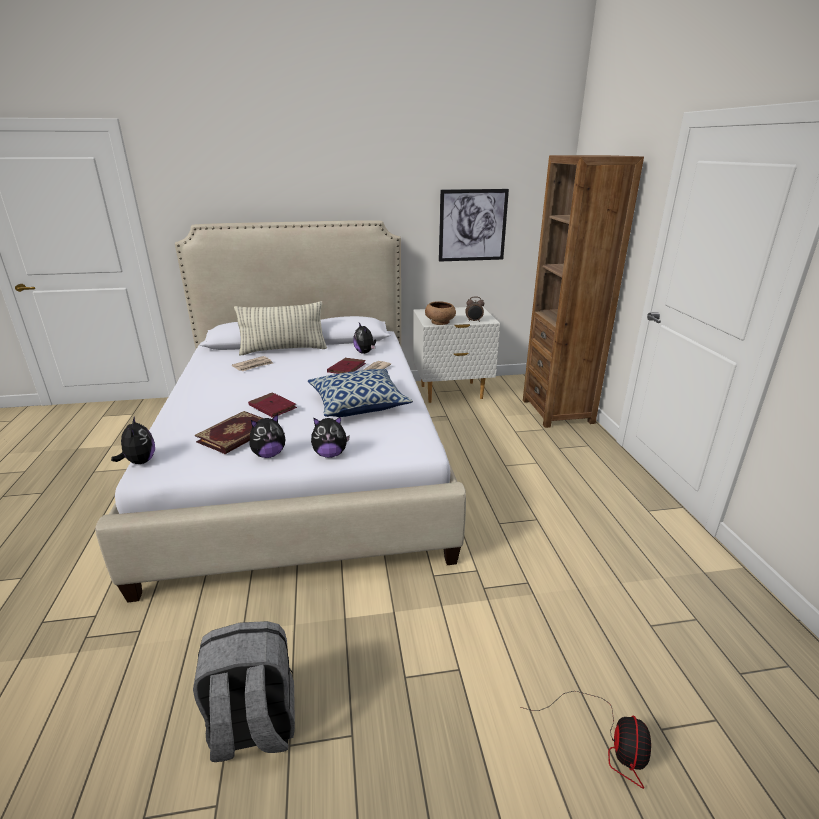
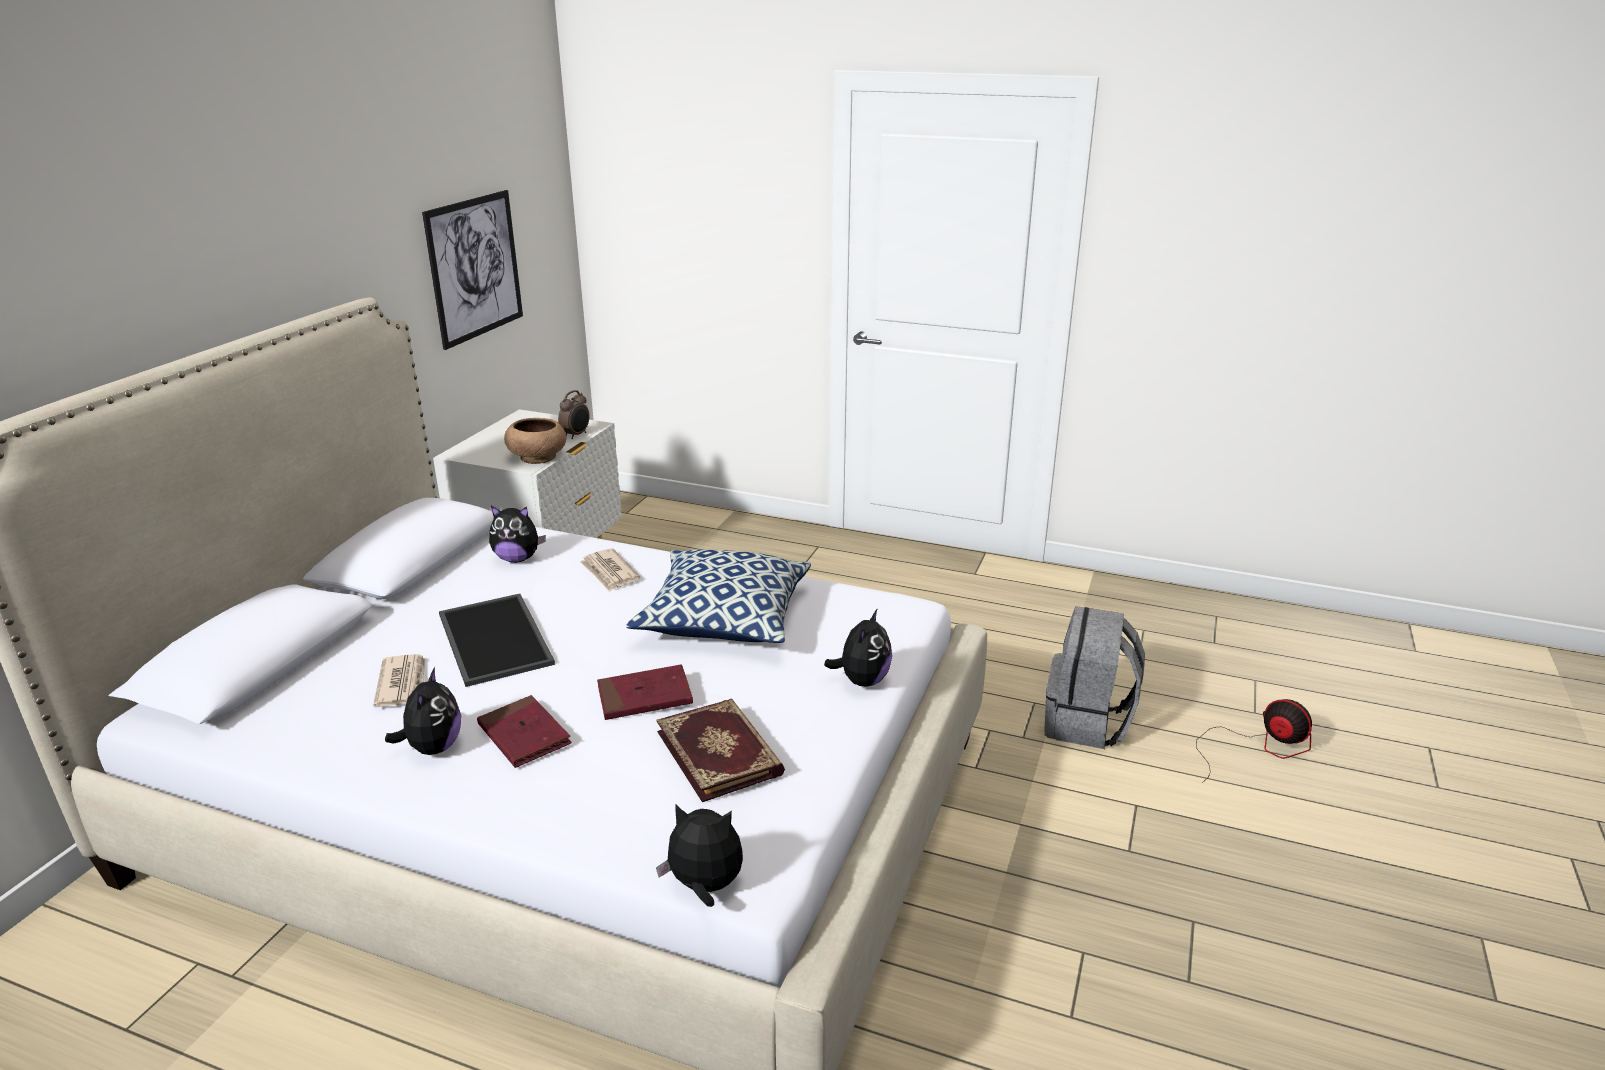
camera: 60 degrees left, 0 degrees up
(254, 727) = (1151, 1010): grey backpack -> grey backpack (1087, 723)
(269, 454) = (813, 735): plush toy -> plush toy (433, 747)
(283, 350) = (369, 633): pillow -> none
(296, 368) = (492, 639): none -> tray
(346, 368) = (565, 592): red book -> red book (524, 735)
(557, 411) = (715, 528): brown bookcase -> none

